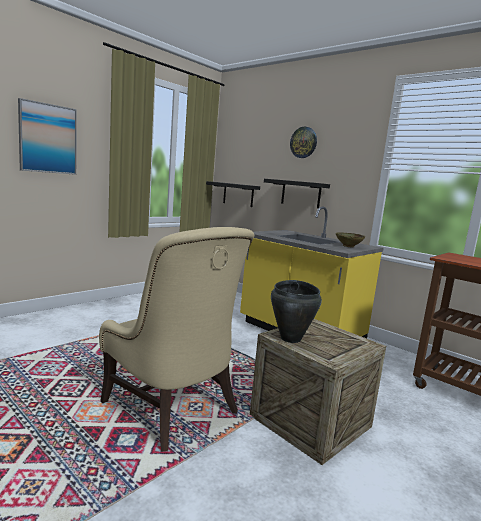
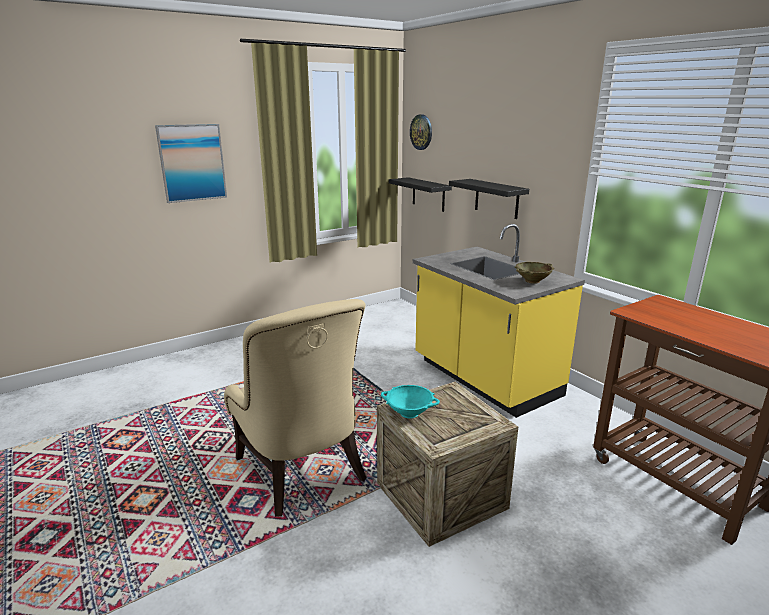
camera: 15 degrees right, 10 degrees up
(291, 338) = (409, 413): black cooking pot -> turquoise bowl
(303, 142) = (498, 131): wall clock -> wall clock (421, 132)

